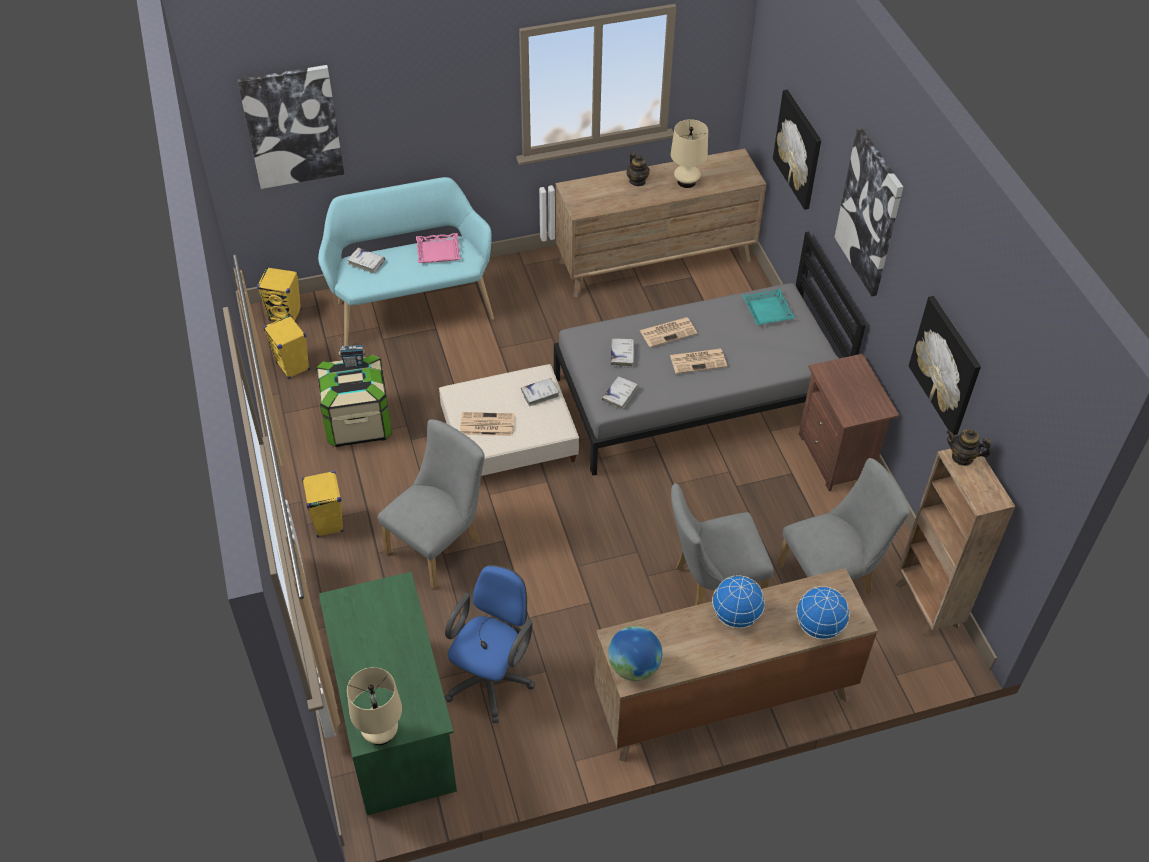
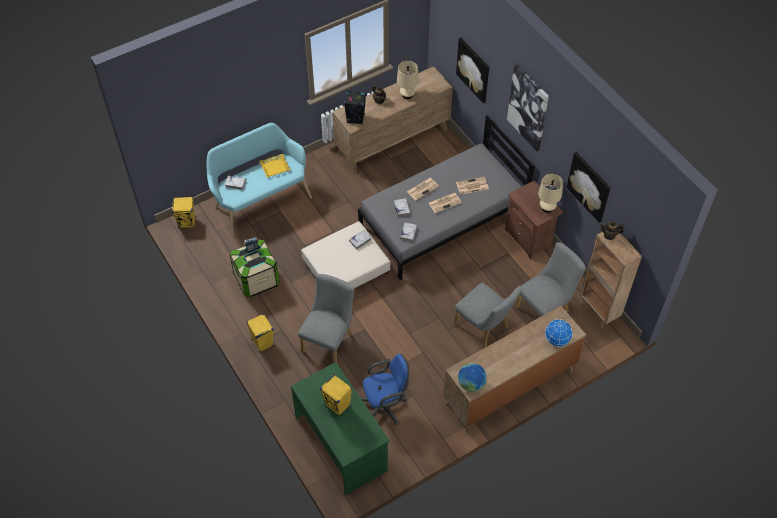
camera: 15 degrees left, 5 degrees up
(292, 126) = (183, 117): picture -> none
(293, 367) = (205, 254): yellow speaker -> yellow speaker (338, 405)
(380, 733) = (353, 451): beige table lamp -> beige table lamp (547, 208)
(438, 252) = (275, 167): pink tray -> yellow tray
(486, 425) = (336, 266): newspaper -> newspaper (472, 186)
(492, 677) = (385, 406): blue office chair -> blue office chair turned 60 degrees clockwise
(589, 200) = (356, 119): none -> black speaker
(711, 586) = (484, 327): grey chair -> grey chair turned 105 degrees counterclockwise
(735, 615) = (513, 344): globe -> none
(767, 310) = (473, 163): turquoise tray -> none

